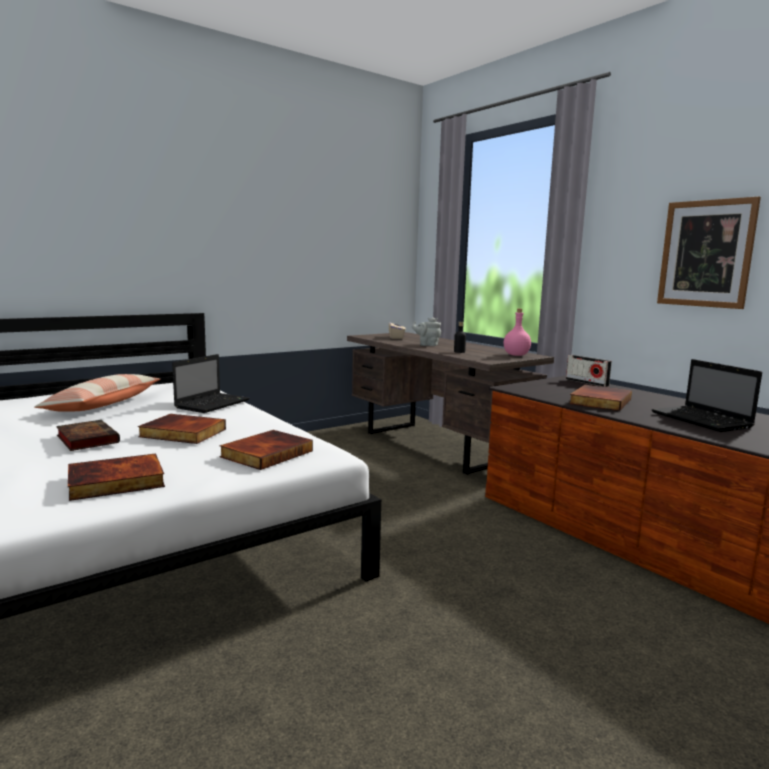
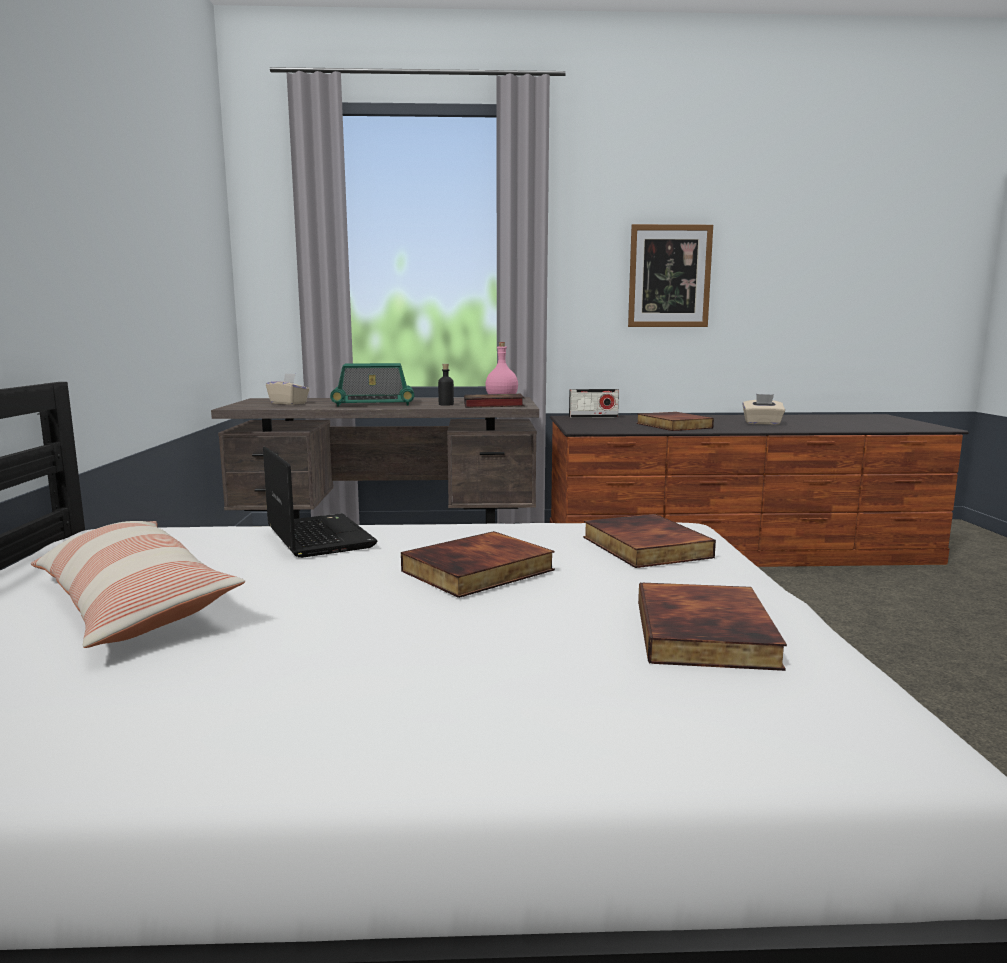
camera: 55 degrees left, 0 degrees up
(86, 439) = (415, 633): book -> book (492, 405)
(427, 345) = (373, 404): grey teapot -> radio
(703, 420) = (762, 423): laptop -> beige tissue box

